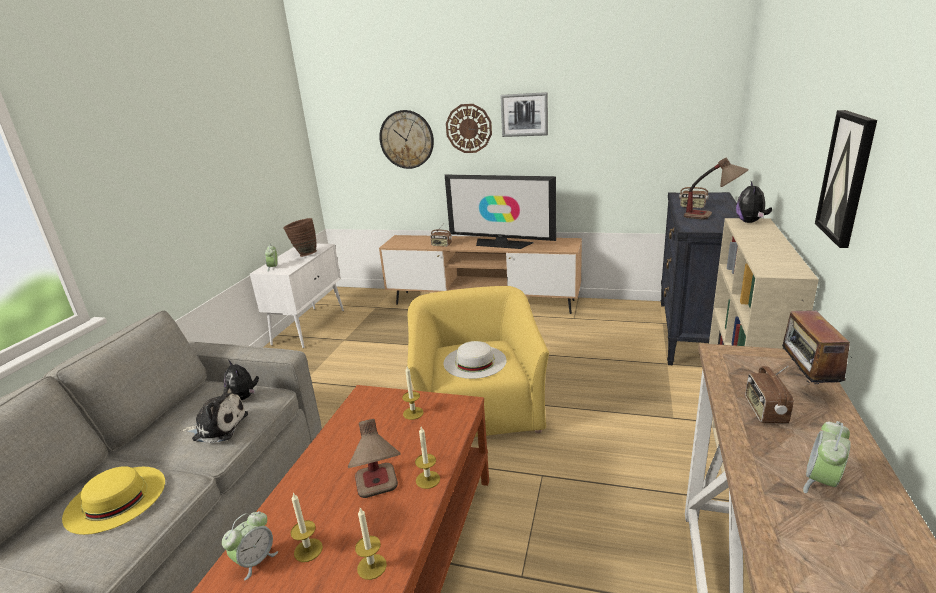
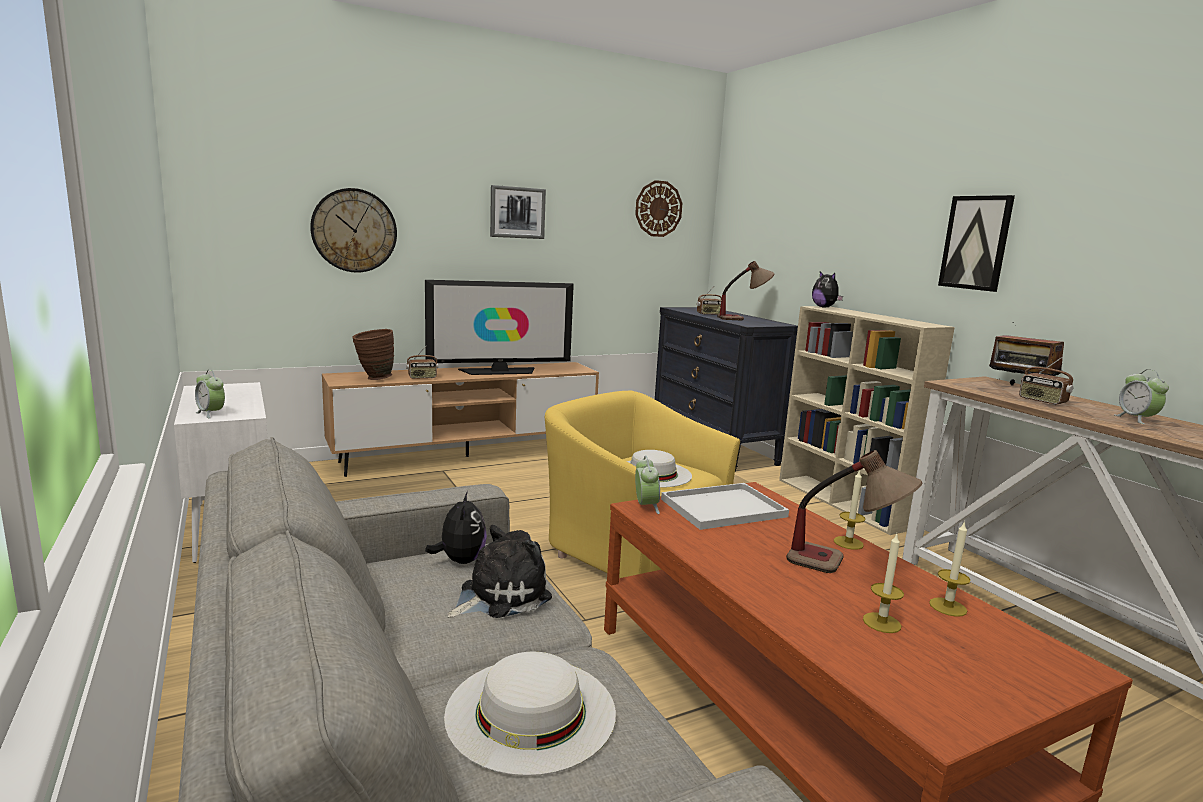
camera: 45 degrees left, 10 degrees down
(115, 498) = (531, 712): yellow hat -> white hat
(244, 397) = (460, 560): plush toy -> plush toy turned 105 degrees counterclockwise
(255, 561) = (862, 652): alarm clock -> alarm clock (645, 506)
(304, 254) = (232, 396): brown vase -> brown vase (374, 378)
(413, 413) = (724, 507): candle -> white tray
(469, 128) = (447, 223): wall clock -> wall clock (658, 209)

